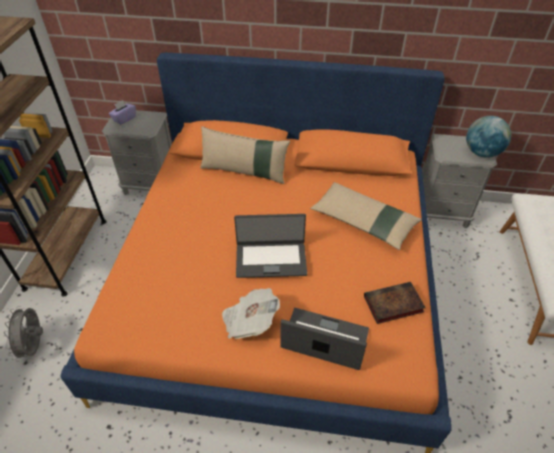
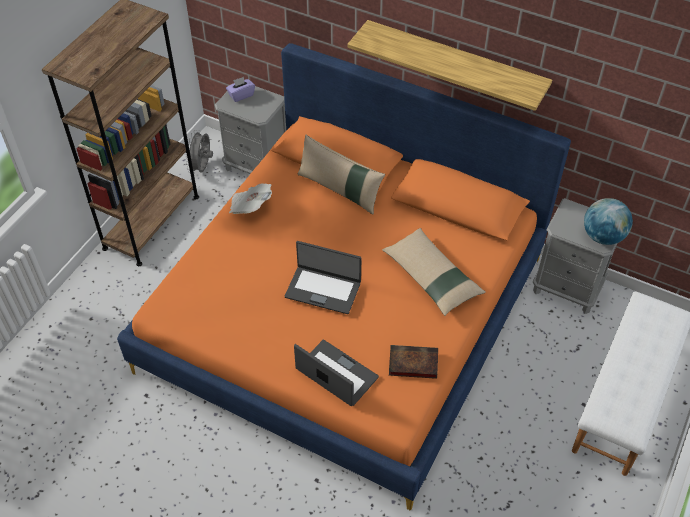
camera: 20 degrees right, 5 degrees up
(35, 346) = (102, 306): grey fan -> grey fan (202, 168)
(249, 321) = (280, 339): newspaper -> newspaper (250, 207)
(327, 26) = (455, 63): none -> shelf

